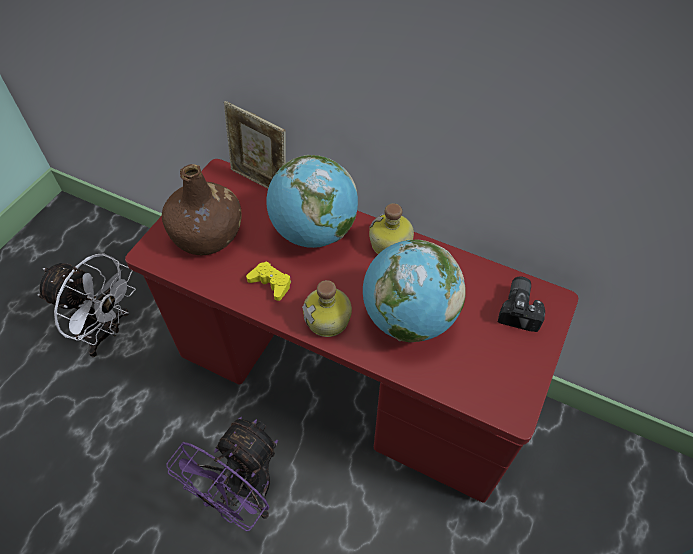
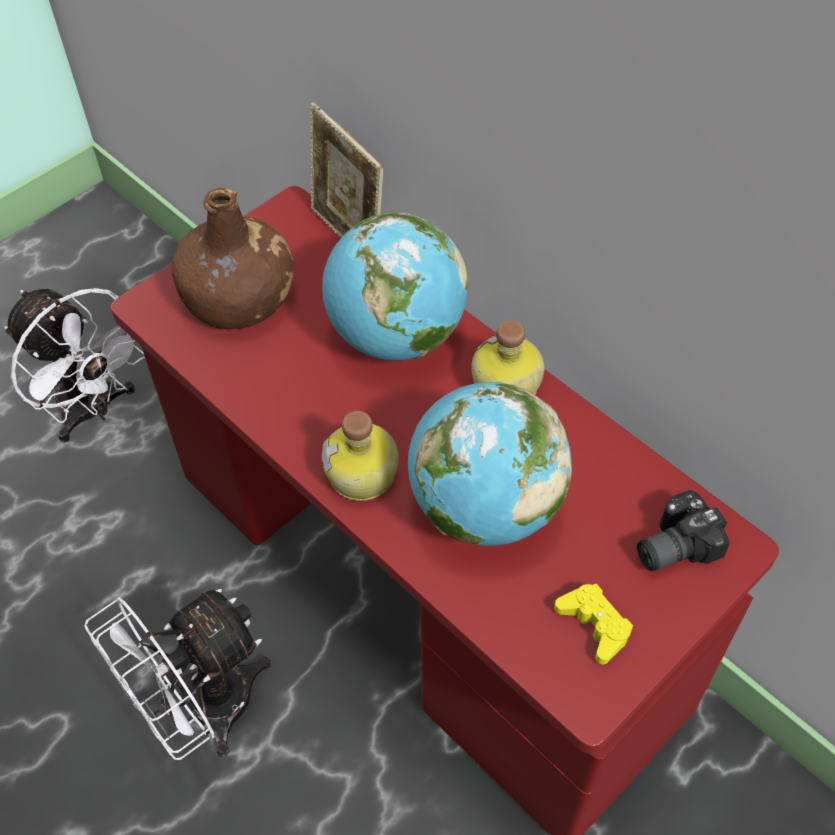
camera: 20 degrees right, 0 degrees up
(243, 494) = (203, 710): purple fan -> white fan
(271, 283) = (301, 396): yellow game controller -> yellow game controller (594, 625)
(521, 309) = (672, 544): camera -> camera turned 150 degrees counterclockwise

